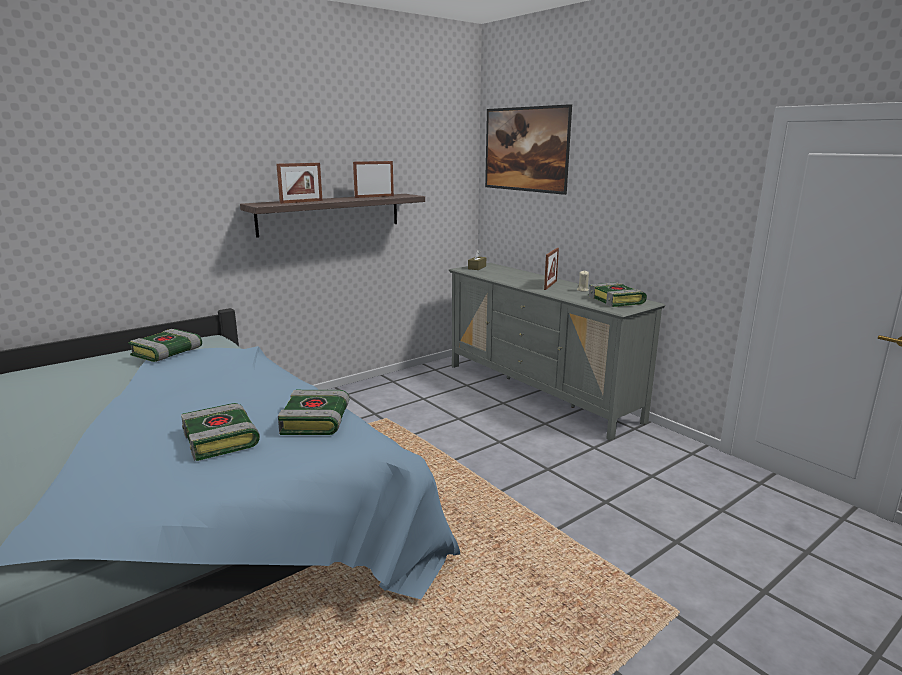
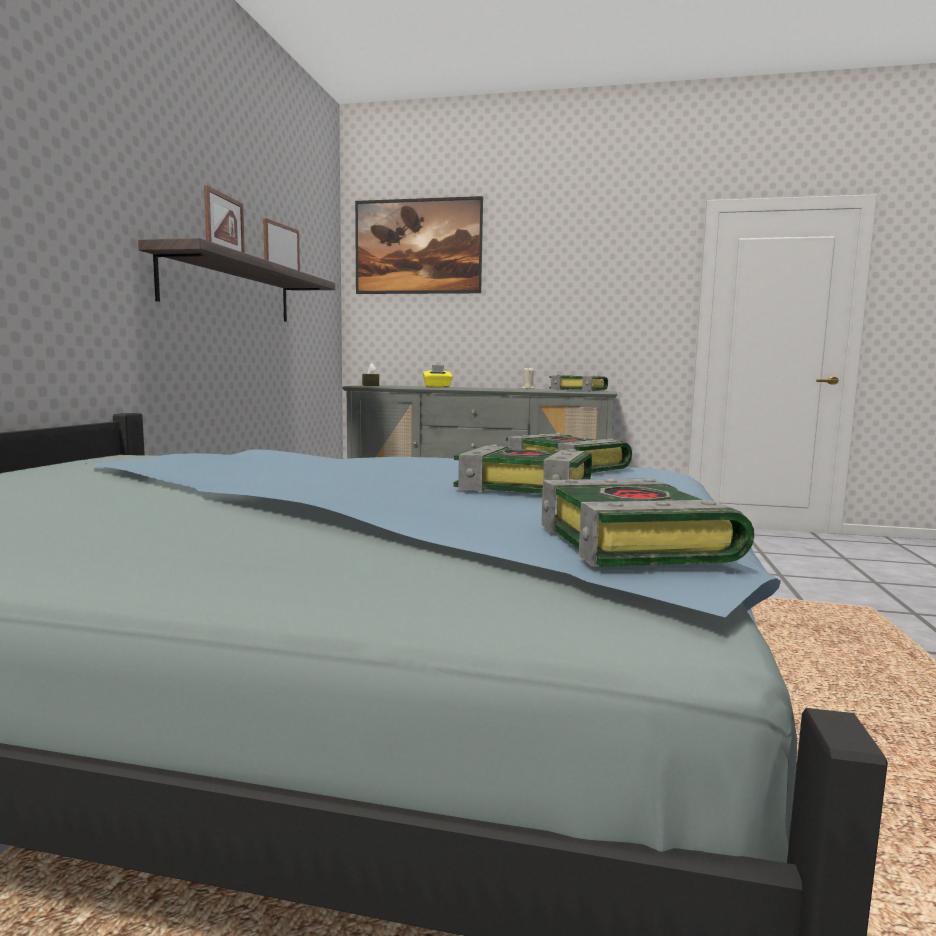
camera: 40 degrees left, 10 degrees down
(166, 353) = (122, 458): book -> book (637, 544)
(512, 278) = (437, 387): none -> yellow tissue box
(550, 285) = (489, 388): picture frame -> none

